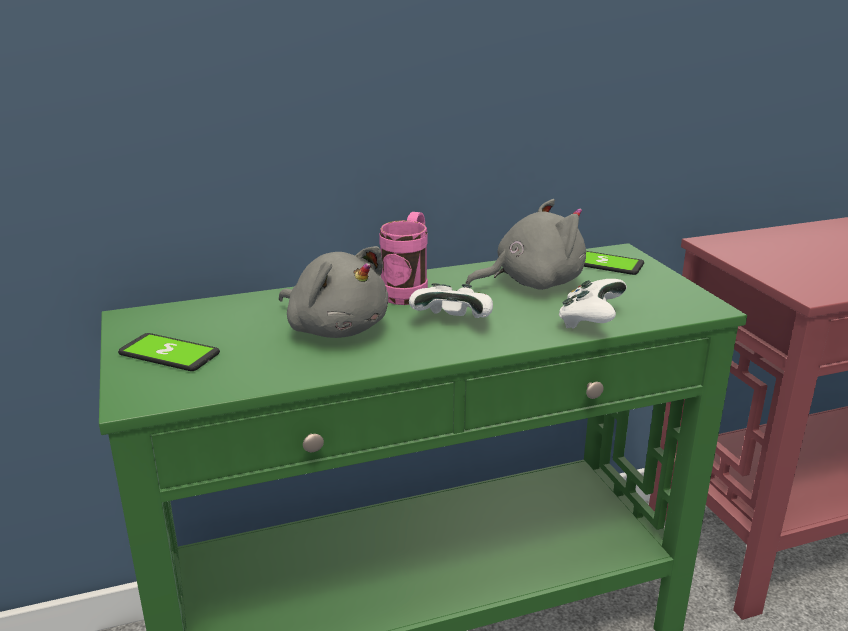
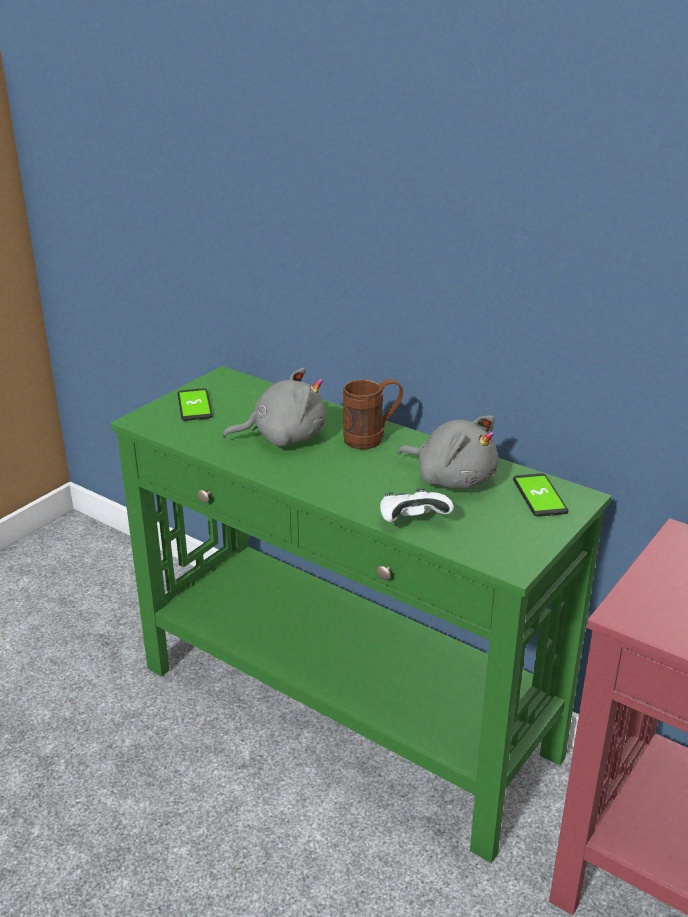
camera: 55 degrees right, 5 degrees up
(335, 328) = (283, 437): grey plush toy -> grey plush toy turned 105 degrees counterclockwise
(409, 291) = (372, 439): pink mug -> brown mug
(454, 321) = (344, 471): white game controller -> none

